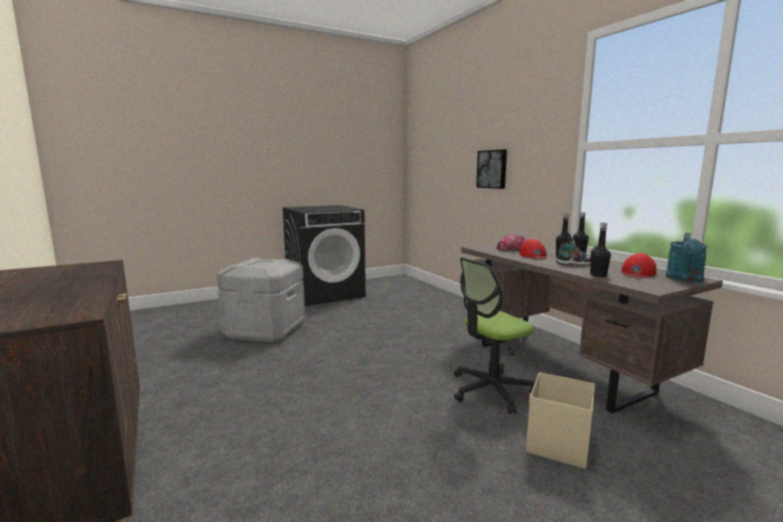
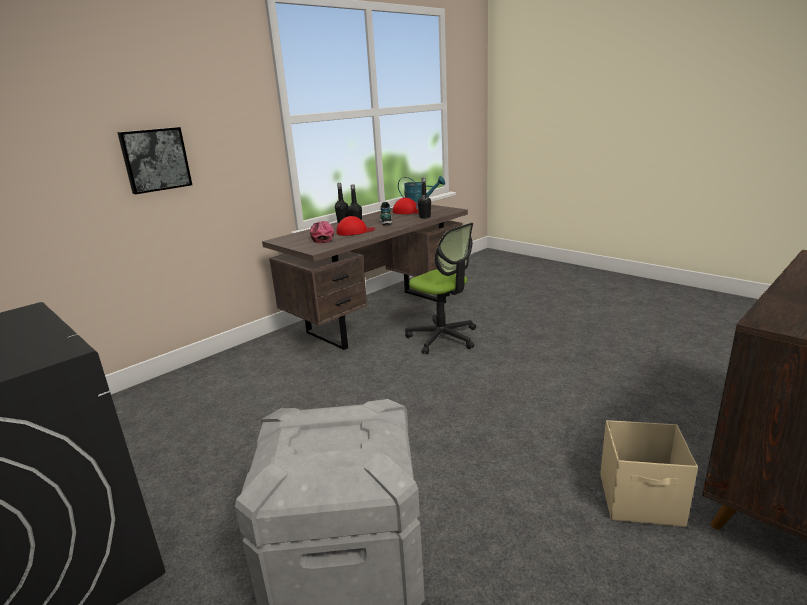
camera: 105 degrees left, 10 degrees up
(557, 444) = (498, 315): beige storage box -> beige storage box (641, 500)

